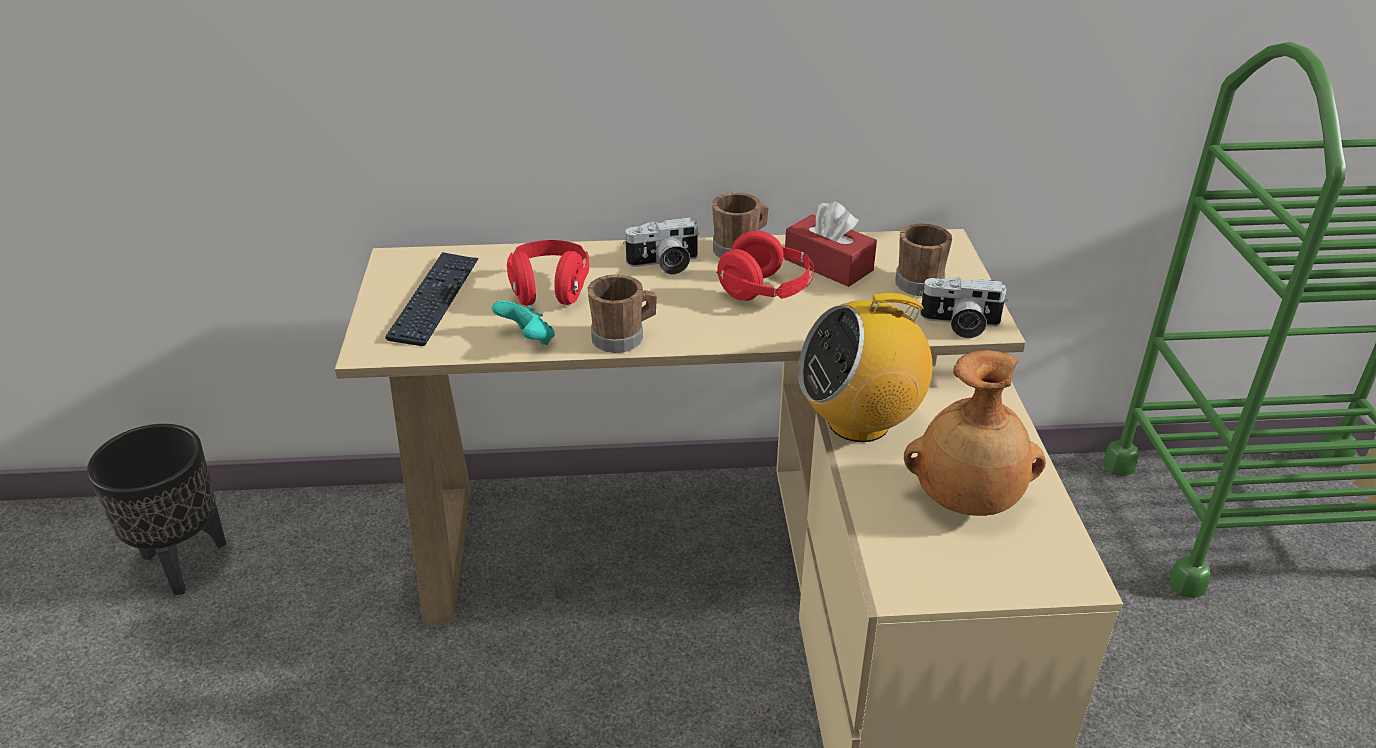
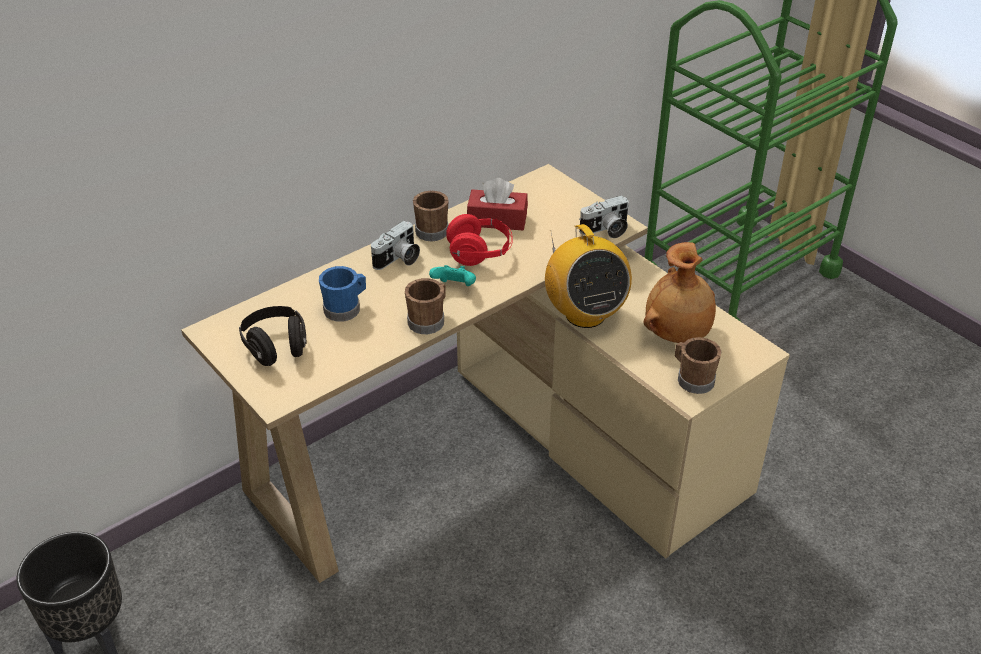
camera: 35 degrees left, 5 degrees up
(435, 299) = (276, 347): keyboard -> black headphones
(528, 340) = (371, 348): turquoise game controller -> turquoise game controller (454, 287)
(549, 291) = (346, 308): red headphones -> blue mug
(859, 422) = (584, 314): radio -> radio turned 60 degrees counterclockwise
(917, 281) = (557, 210): brown mug -> brown mug (692, 379)

